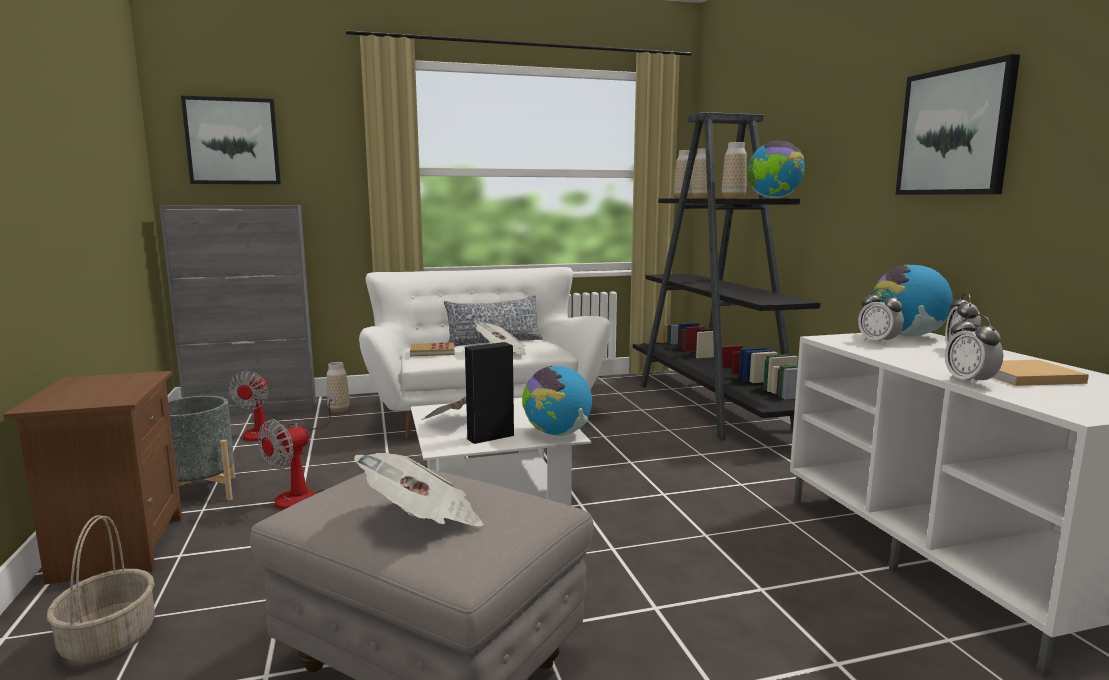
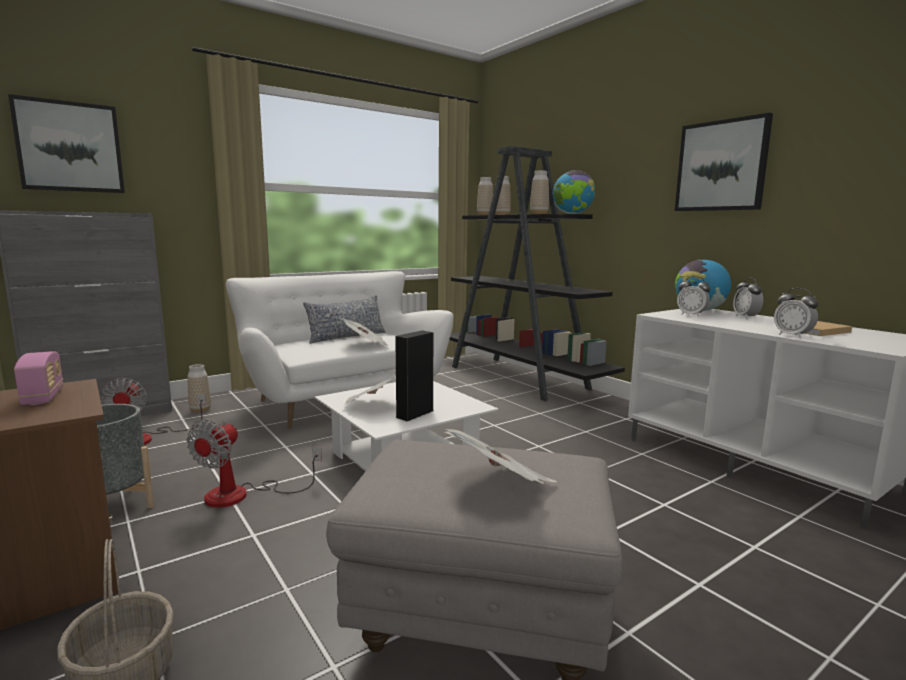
camera: 20 degrees left, 0 degrees up
(112, 384) = (43, 397): none -> radio
(432, 352) = (303, 348): book -> none
(557, 434) = (466, 406): globe -> none

